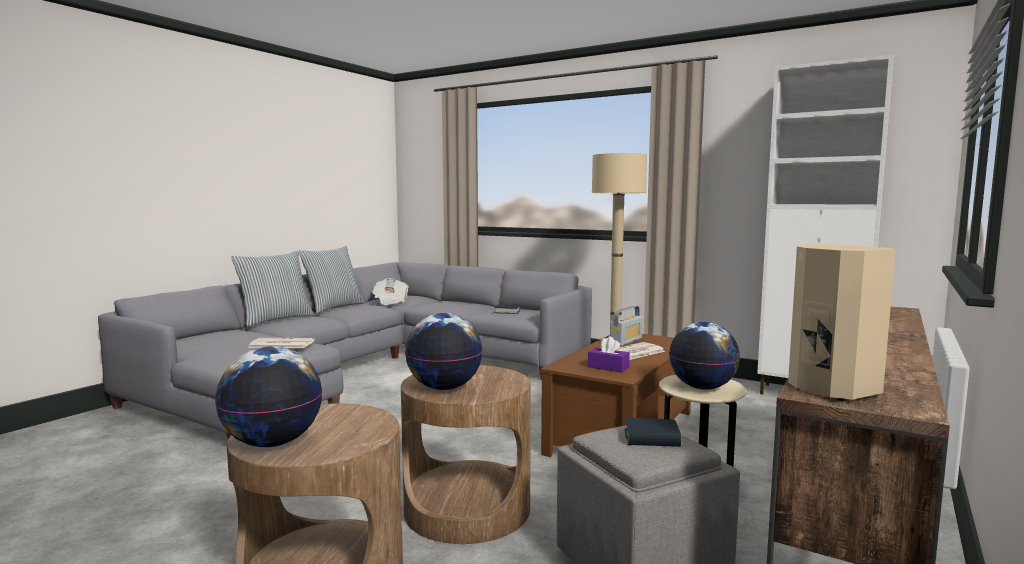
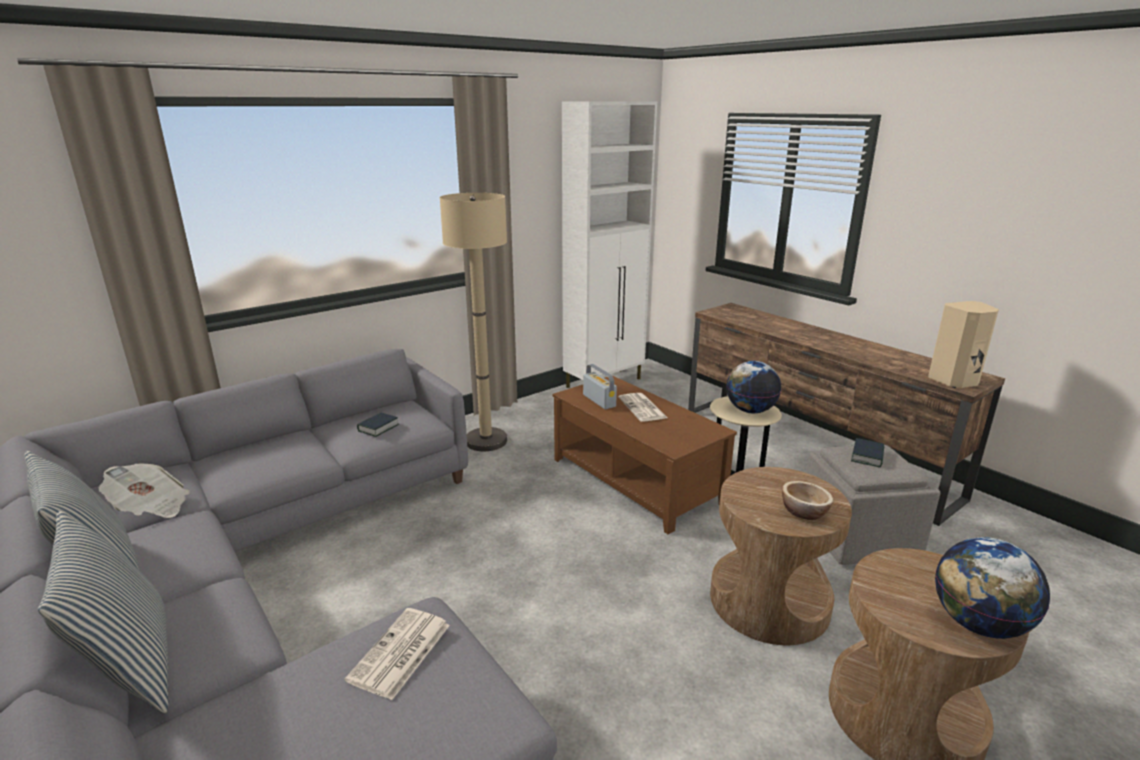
camera: 70 degrees left, 15 degrees up
(444, 388) = (804, 511): globe -> bowl
(608, 367) = (686, 429): purple tissue box -> none

